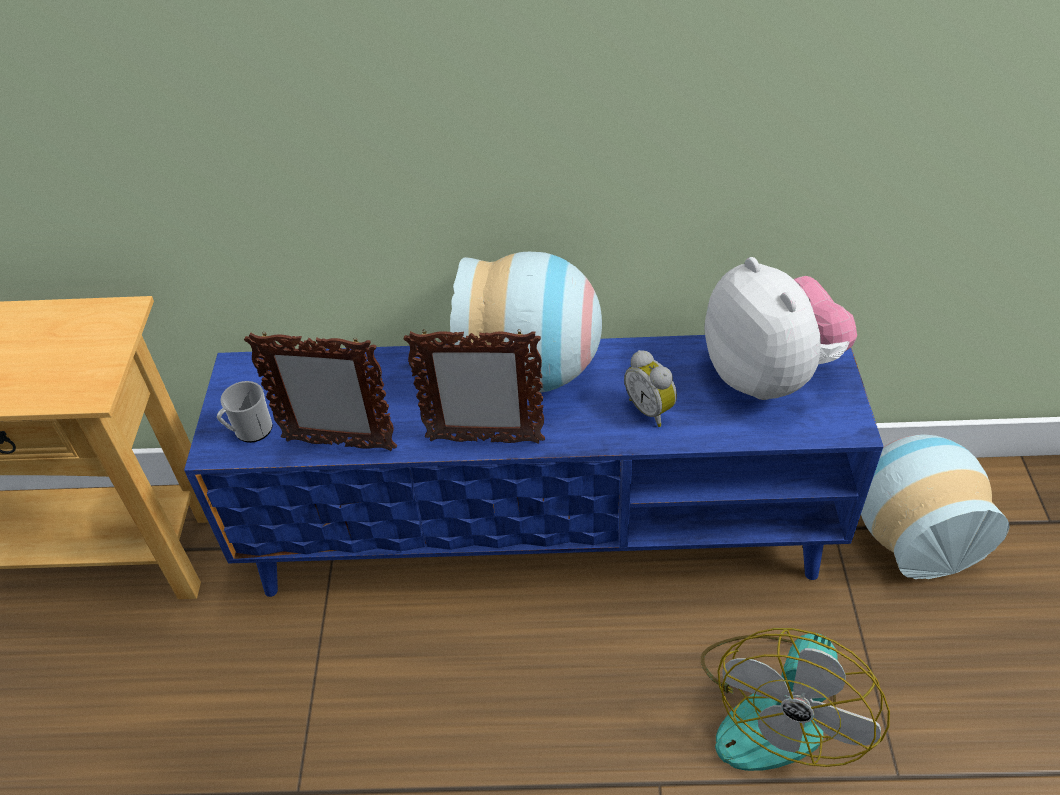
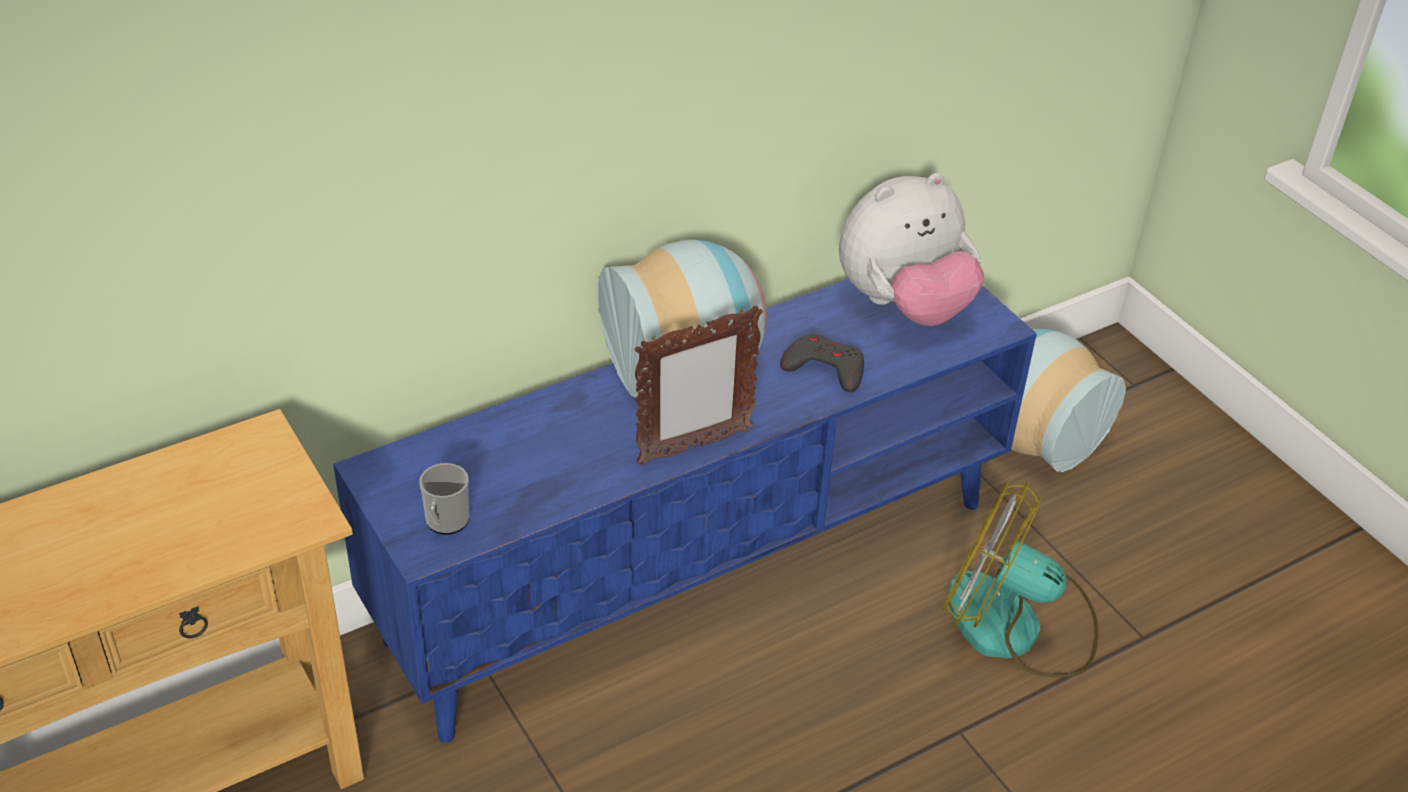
camera: 35 degrees left, 5 degrees down
(339, 444) = (552, 501): picture frame -> none
(651, 409) = (824, 368): alarm clock -> grey game controller
(769, 375) = (904, 305): plush toy -> plush toy turned 120 degrees clockwise
(777, 708) = (1016, 627): fan -> fan turned 120 degrees clockwise

